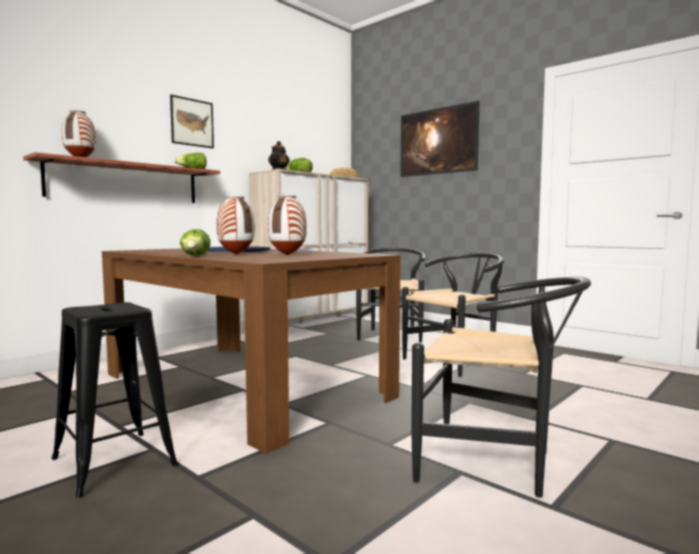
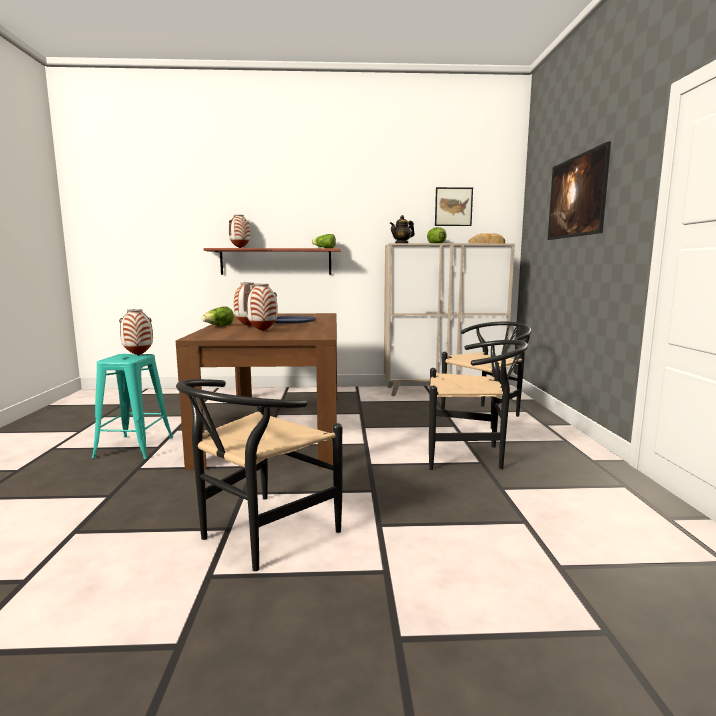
camera: 45 degrees right, 5 degrees up
(114, 305) = (139, 355): none -> vase
(114, 462) = (134, 447): black stool -> turquoise stool
(192, 122) = (331, 208): picture -> picture (453, 207)
(496, 464) = (258, 536): black chair -> black chair turned 60 degrees clockwise

